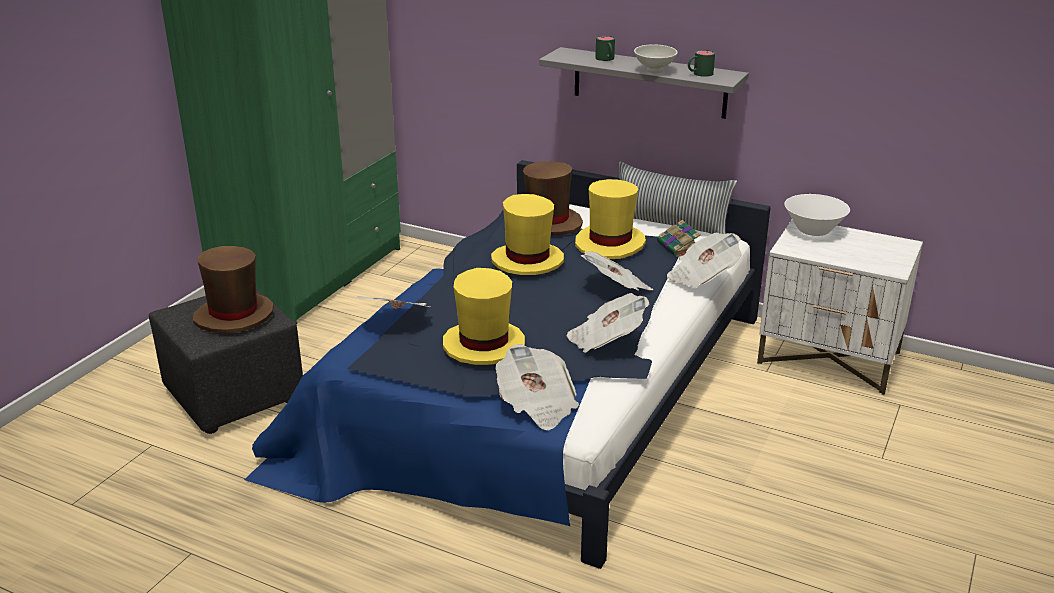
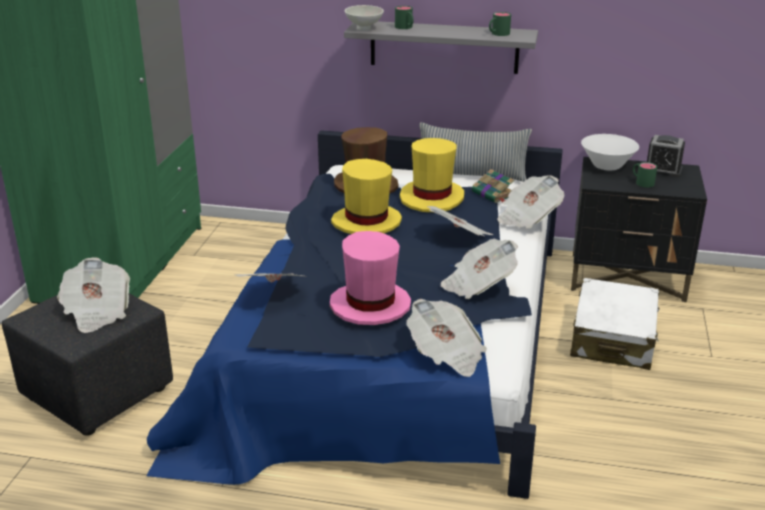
camera: 15 degrees left, 0 degrees up
(234, 316) = (97, 312): brown hat -> newspaper
(483, 345) = (369, 305): yellow hat -> pink hat
(655, 71) = (457, 34): white bowl -> white bowl (365, 28)
(778, 421) = (613, 338): none -> white suitcase
(829, 359) = (628, 277): white nightstand -> black nightstand
(842, 252) = (641, 182): none -> green mug
(876, 242) = (663, 170): none -> alarm clock

